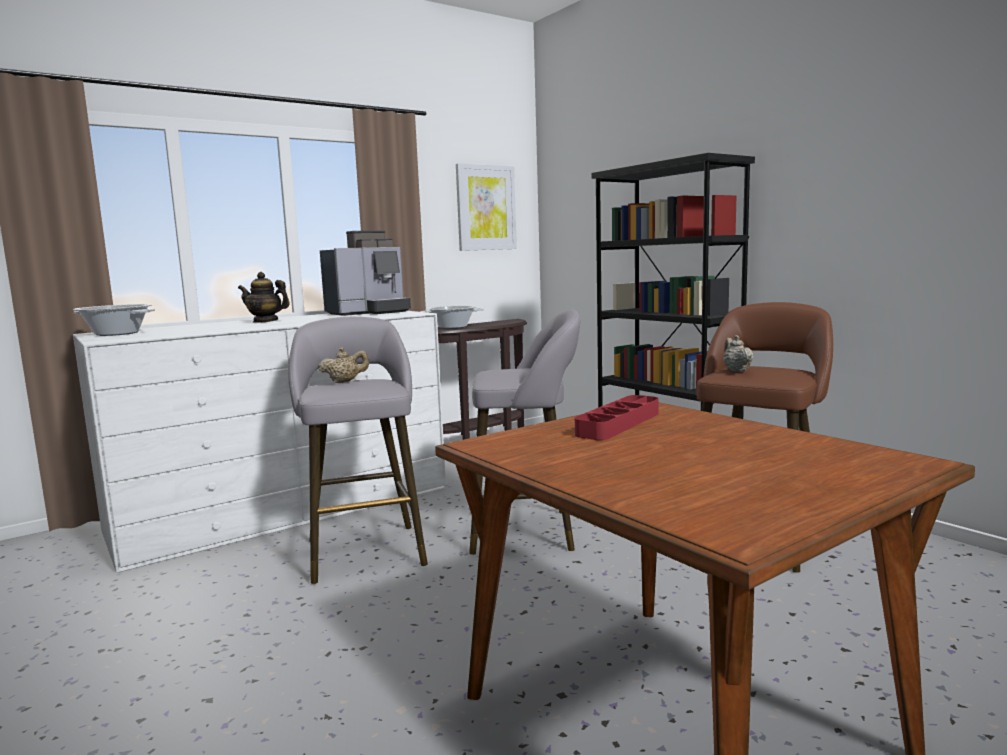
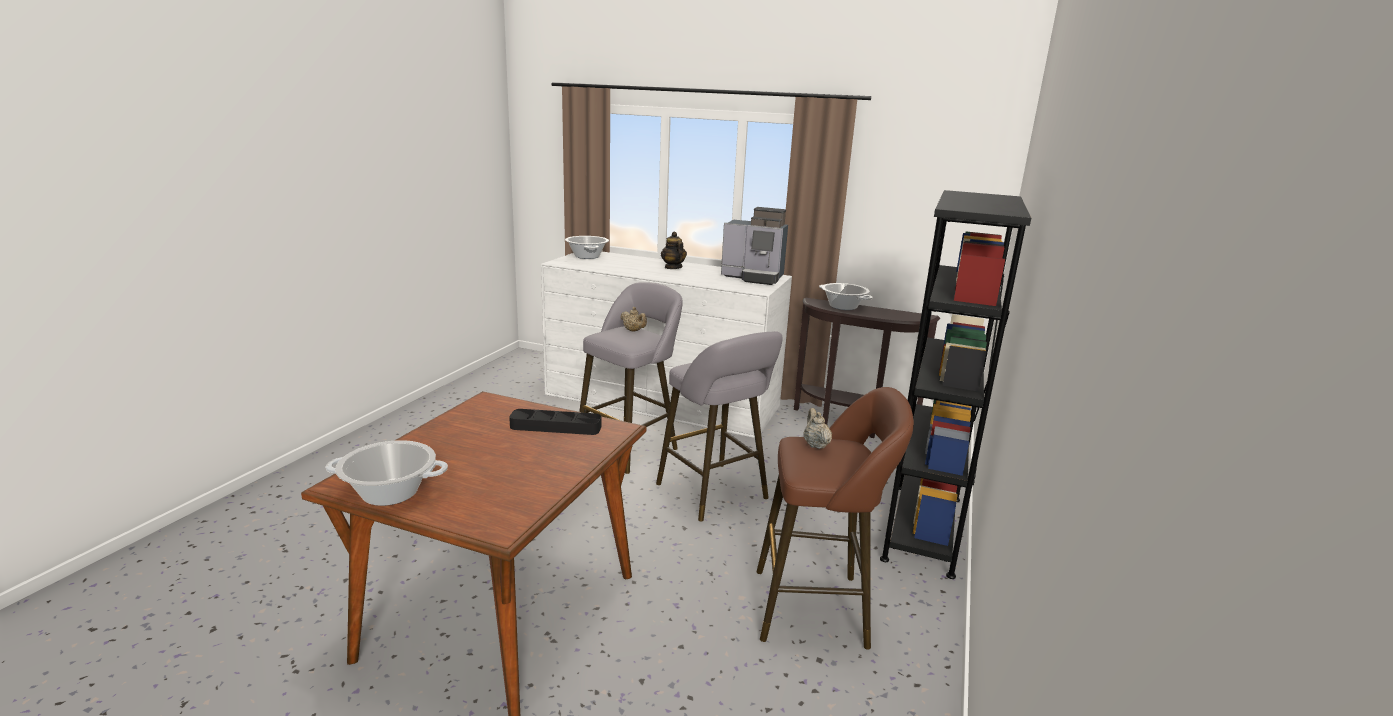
camera: 55 degrees right, 10 degrees up
(486, 208) = (940, 193): picture -> none
(618, 424) = (556, 427): red tray -> black tray
(736, 370) = (815, 444): beige teapot -> beige teapot turned 60 degrees counterclockwise
(787, 507) = (390, 493): none -> cooking pot

